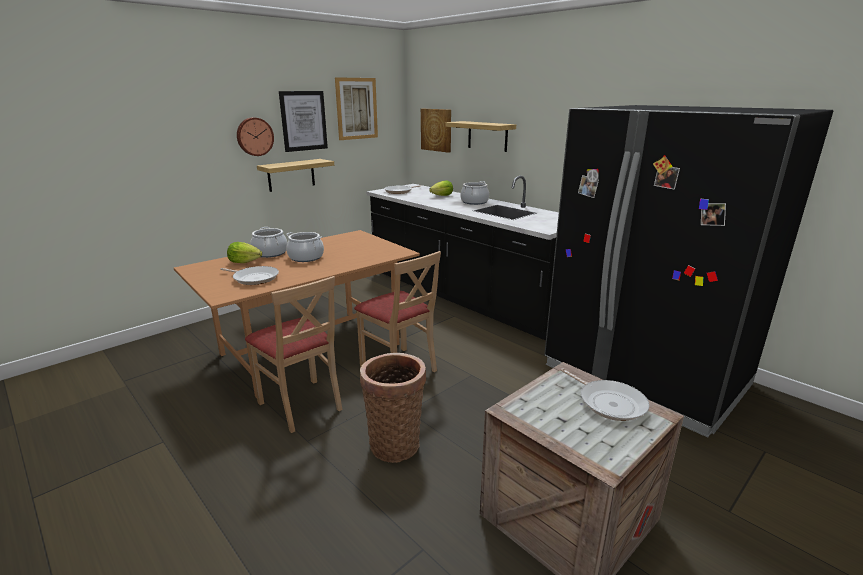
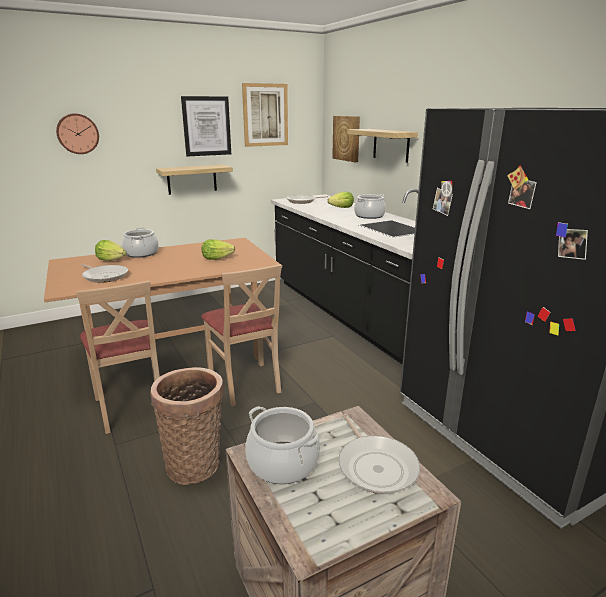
camera: 15 degrees right, 0 degrees up
(254, 136) = (154, 140): wall clock -> wall clock (77, 134)
(306, 257) = (169, 260): cooking pot -> cooking pot (283, 462)
(352, 252) = (216, 258): none -> lettuce

